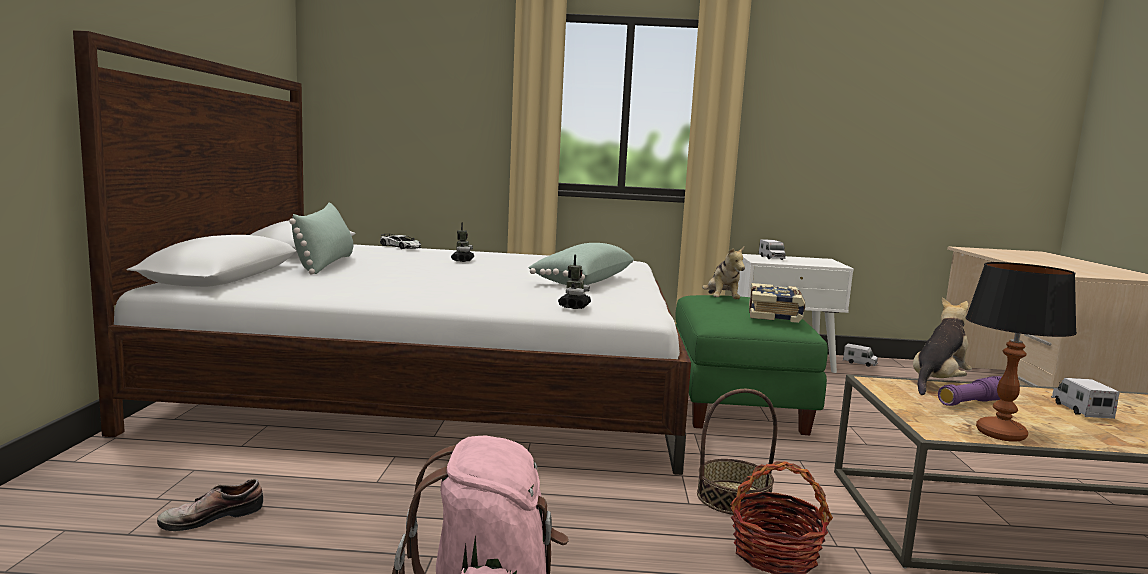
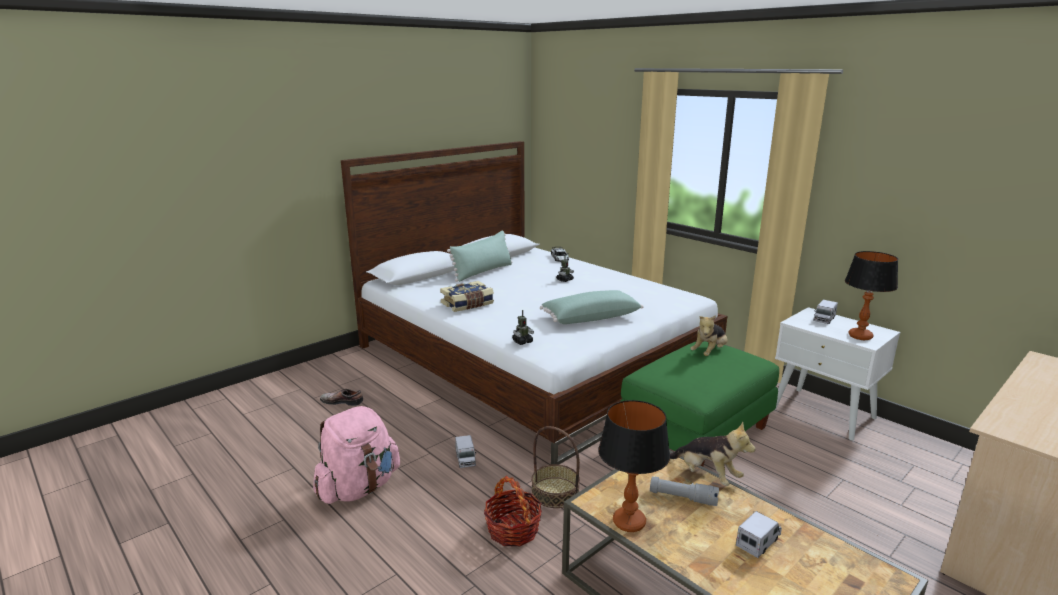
camera: 45 degrees right, 10 degrees up
(775, 315) = (700, 379): book -> book (467, 304)
(821, 263) = (860, 336): none -> table lamp
(859, 363) = (905, 440): toy truck -> toy truck (465, 459)
(938, 383) = (707, 475): plush toy -> plush toy turned 45 degrees clockwise
(972, 402) = (683, 498): purple flashlight -> grey flashlight

